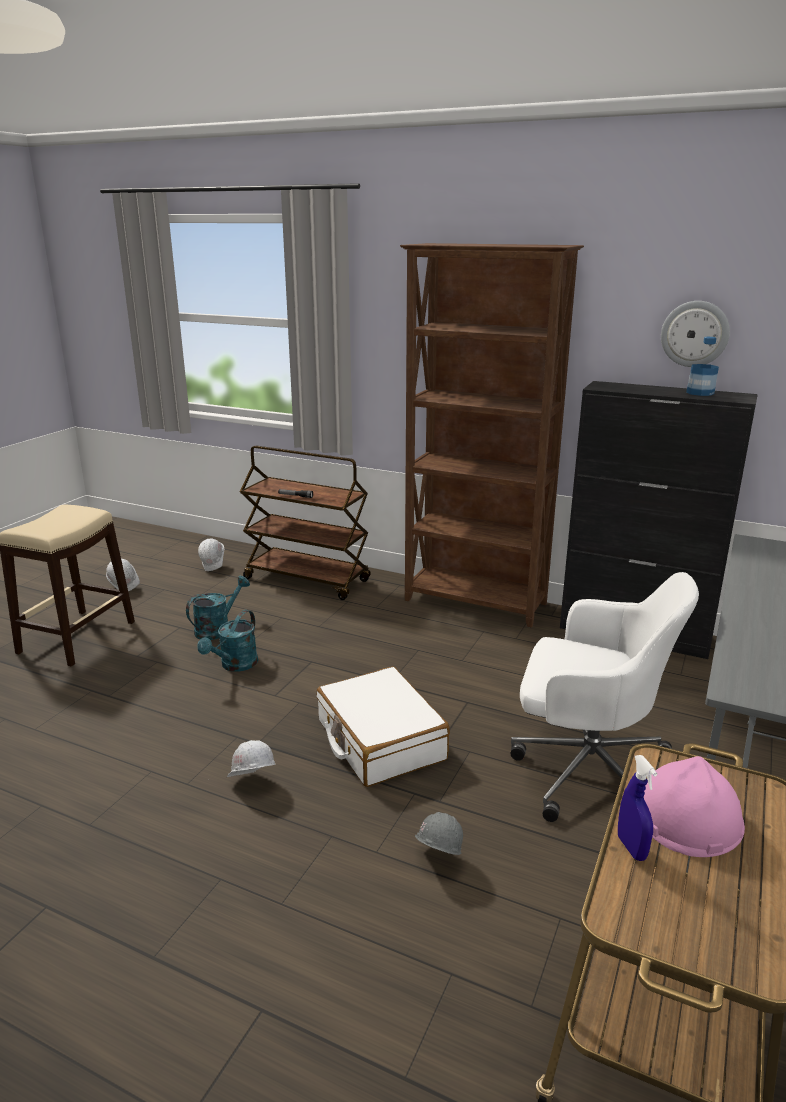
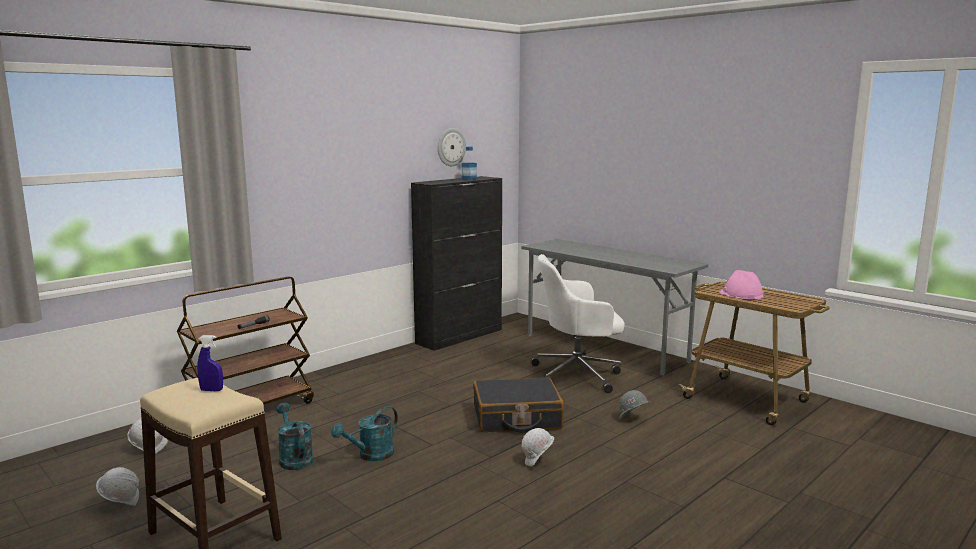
camera: 70 degrees left, 10 degrees down
(235, 665) = (371, 456): turquoise watering can -> turquoise watering can turned 90 degrees clockwise
(380, 740) = (516, 418): white suitcase -> black suitcase
(476, 603) = (373, 364): brown bookcase -> none
(586, 770) = (578, 375): white office chair -> white office chair turned 135 degrees counterclockwise
(631, 848) = (760, 301): blue spray bottle -> blue spray bottle (211, 390)

